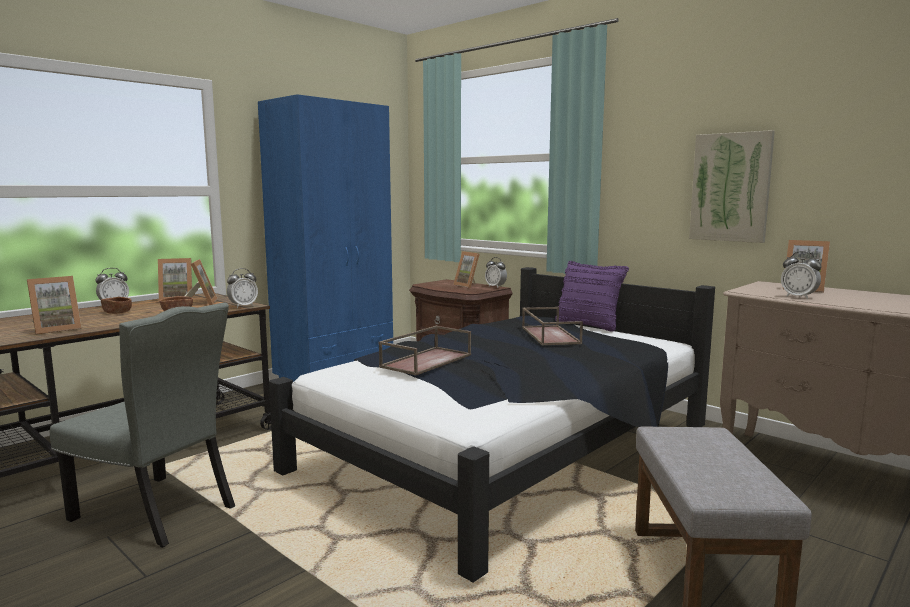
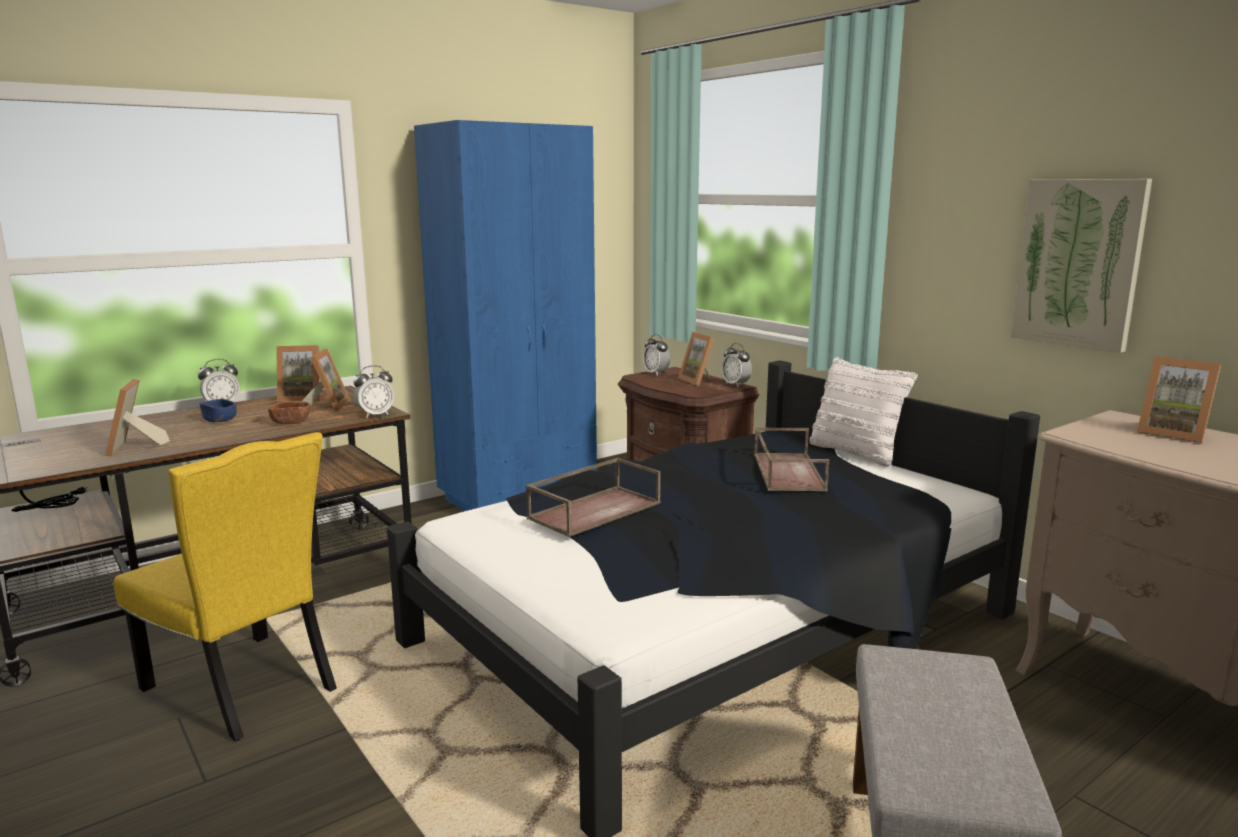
camera: 10 degrees right, 5 degrees up
(56, 329) = (135, 448): picture frame -> picture frame turned 105 degrees clockwise
(117, 312) = (219, 420): brown bowl -> blue bowl
(154, 510) = (242, 685): grey chair -> yellow chair
(589, 326) = (857, 454): purple pillow -> white pillow
(798, 297) = (1152, 453): alarm clock -> alarm clock (656, 373)

